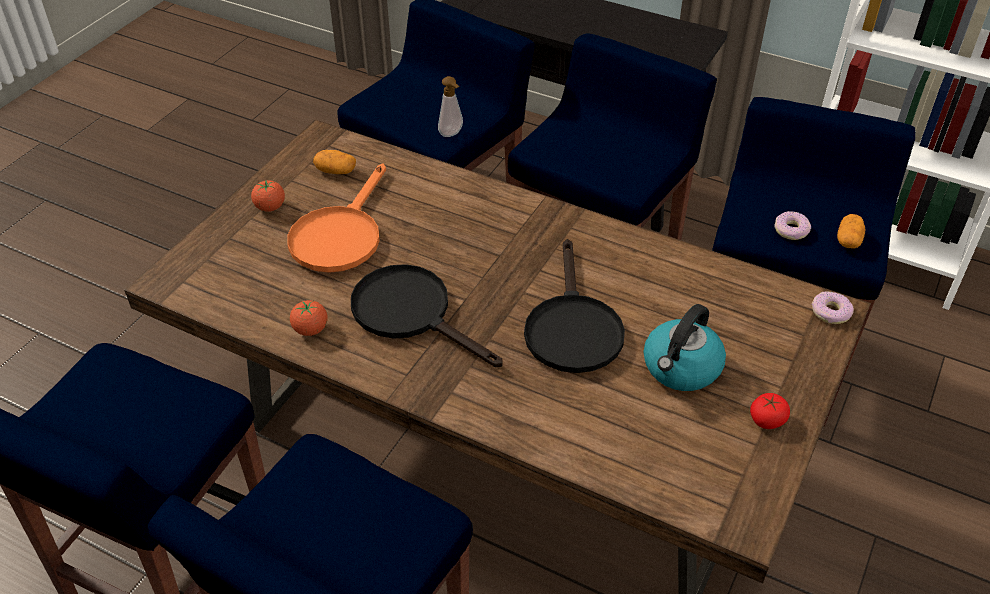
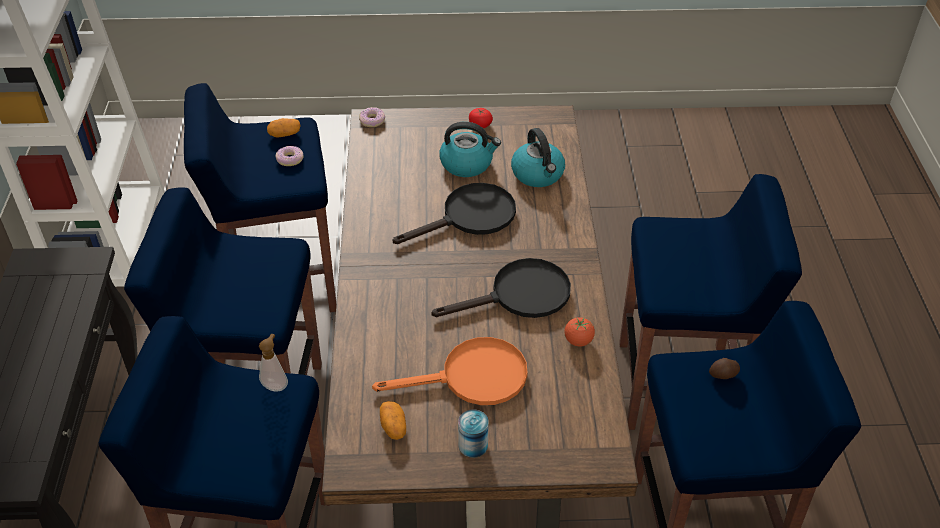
camera: 120 degrees left, 0 degrees up
(159, 439) = (724, 375): none -> potato
(270, 207) = (473, 445): tomato -> can
(412, 314) = (520, 296): black frying pan -> black frying pan turned 120 degrees counterclockwise
(613, 432) = (538, 174): none -> kettle

